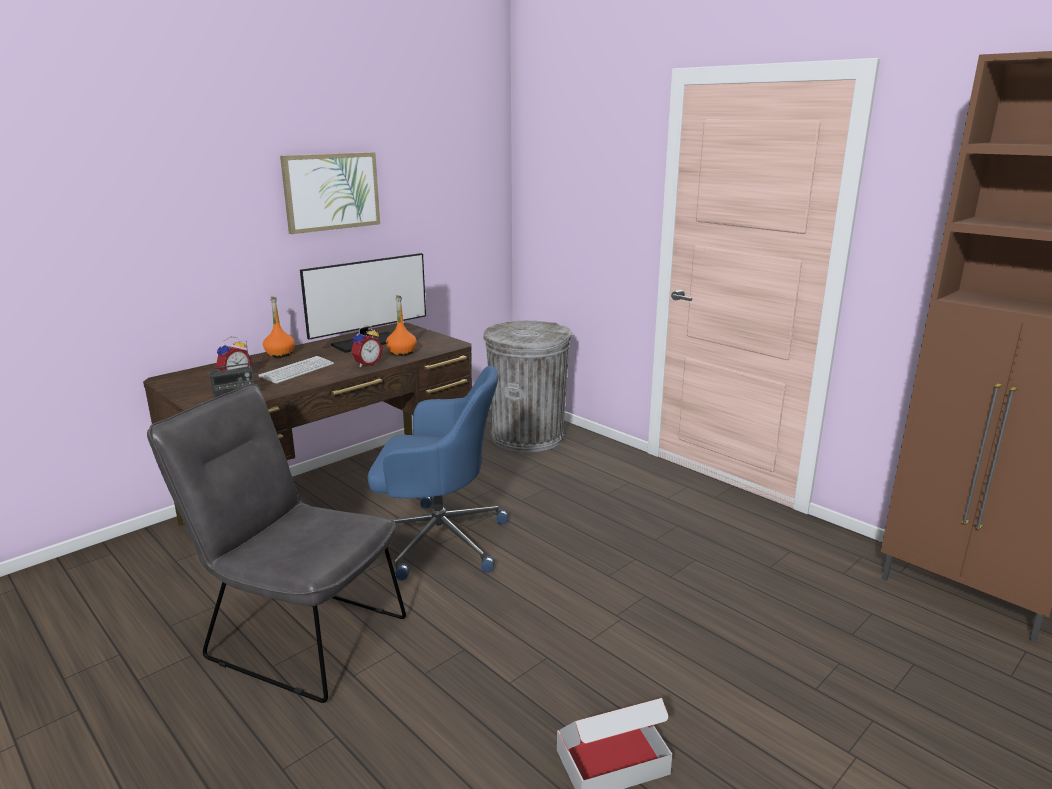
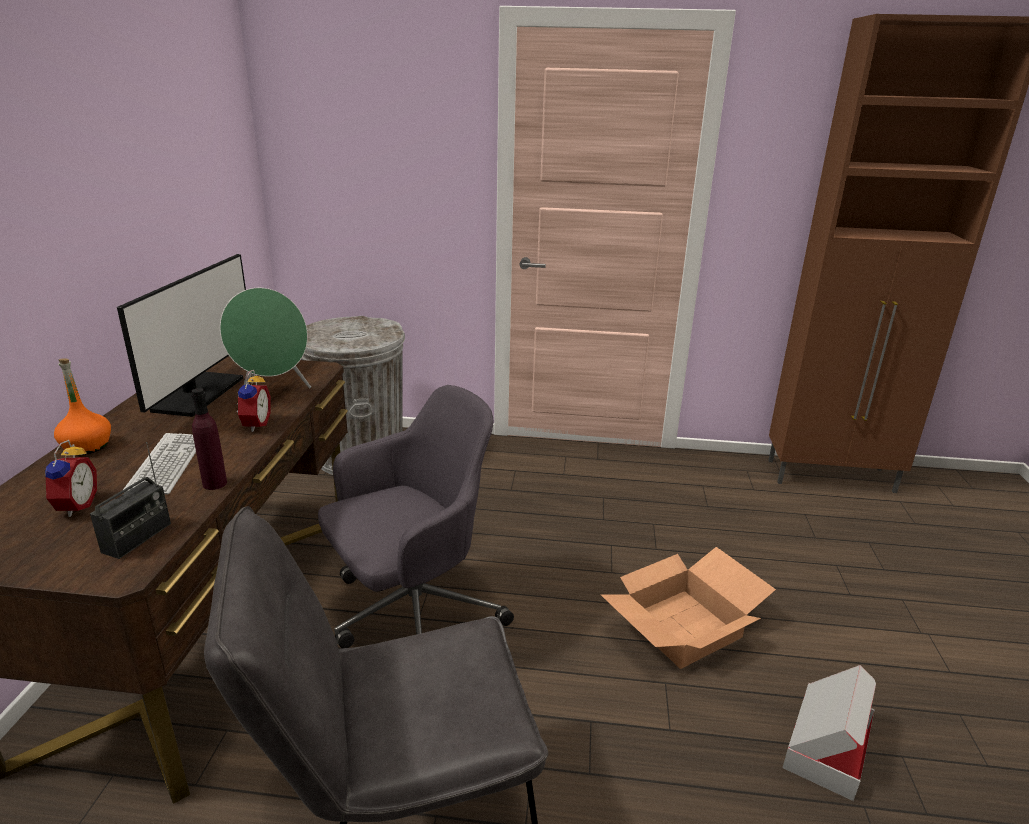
camera: 40 degrees left, 5 degrees up
(301, 385) = (215, 483): none -> purple bottle
(331, 191) = (84, 174): picture -> none
(402, 352) = (272, 395): orange bottle -> green speaker
(438, 540) = (412, 614): blue office chair -> grey office chair
(611, 634) = (683, 629): none -> cardboard box

